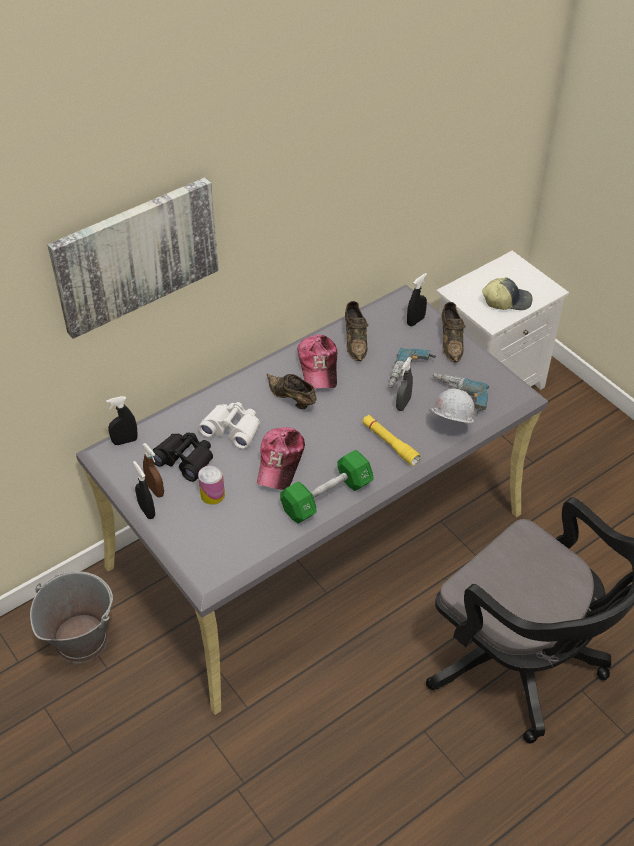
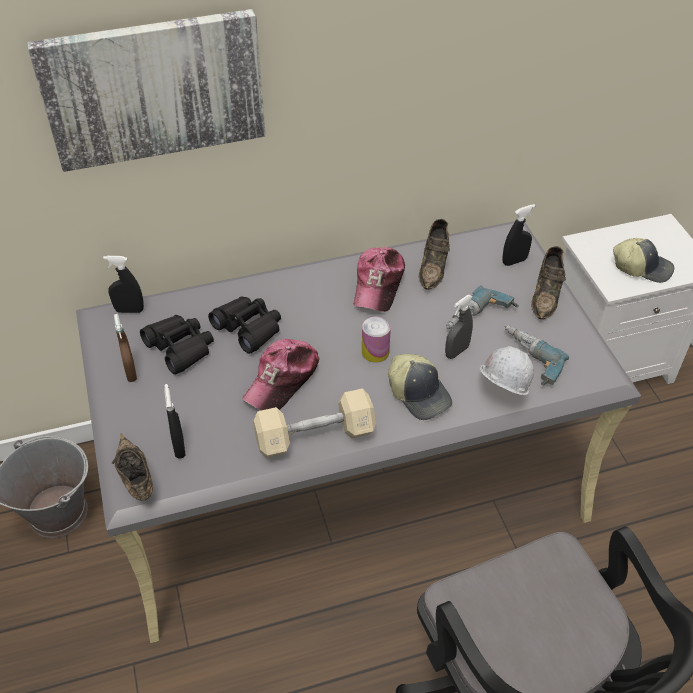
camera: 20 degrees right, 0 degrees up
(147, 511) = (109, 393): black spray bottle -> black spray bottle (179, 447)
(212, 495) = (188, 395): can -> can (375, 352)
(232, 429) = (249, 328): white binoculars -> black binoculars
(292, 399) = (331, 312): brown shoe -> brown shoe (136, 479)
(326, 497) = (315, 436): green dumbbell -> beige dumbbell
(390, 443) = (419, 393): yellow flashlight -> cap

